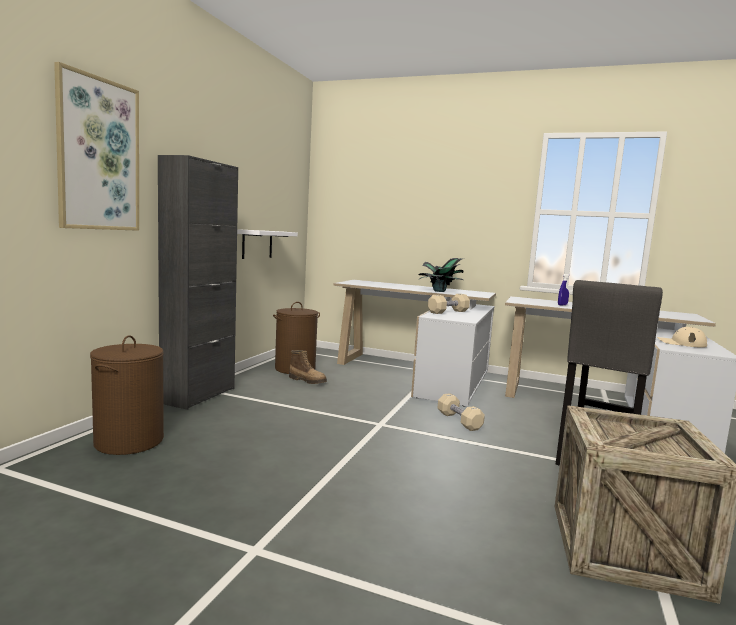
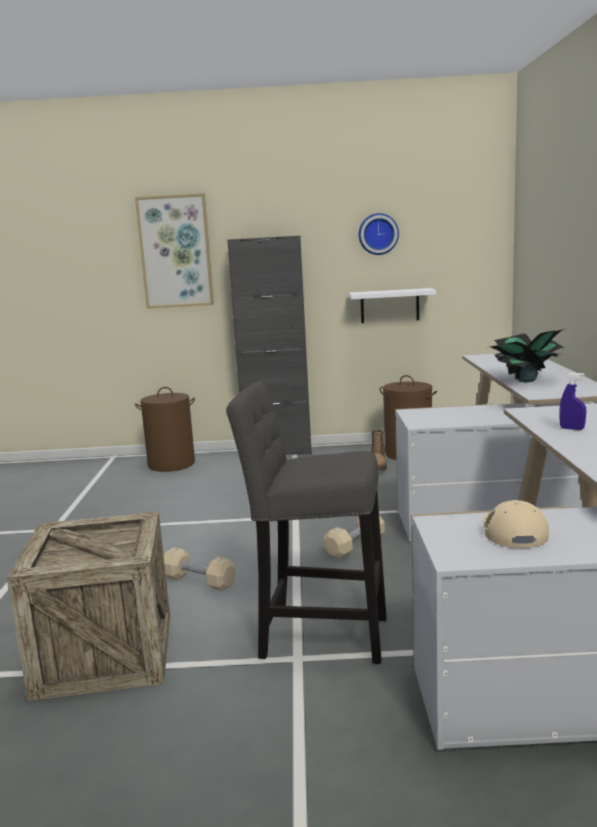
camera: 70 degrees right, 5 degrees up
(253, 179) = (378, 234): none -> wall clock
(448, 312) = (467, 411): beige dumbbell -> beige dumbbell (199, 581)

